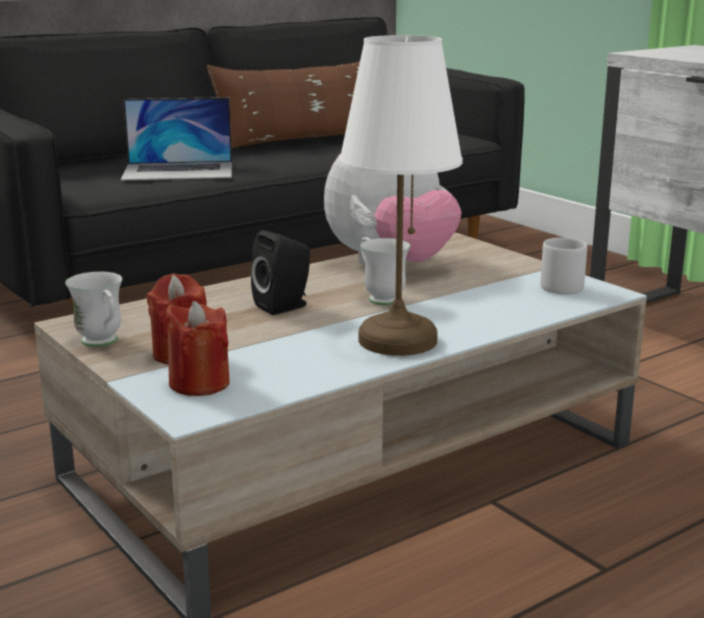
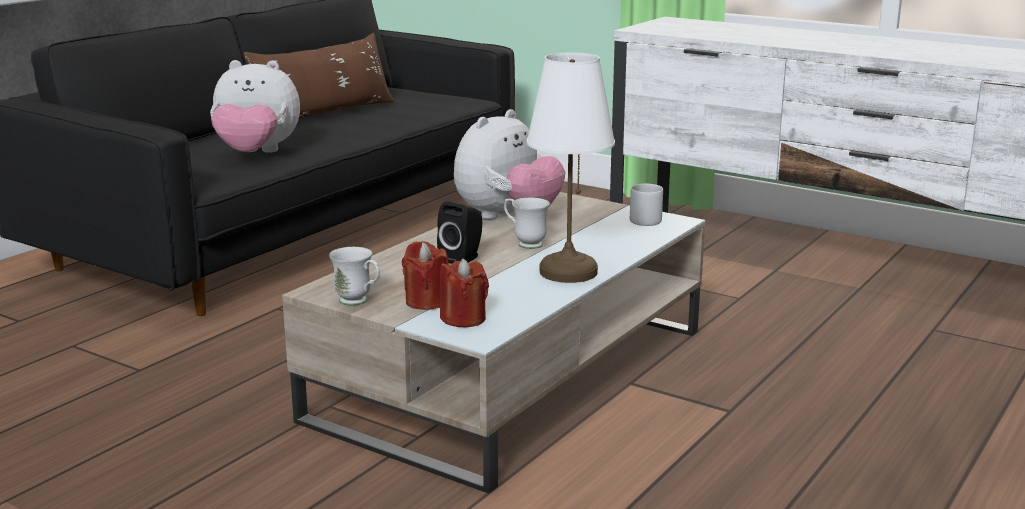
camera: 20 degrees left, 0 degrees up
(179, 171) = (256, 154): laptop -> plush toy

